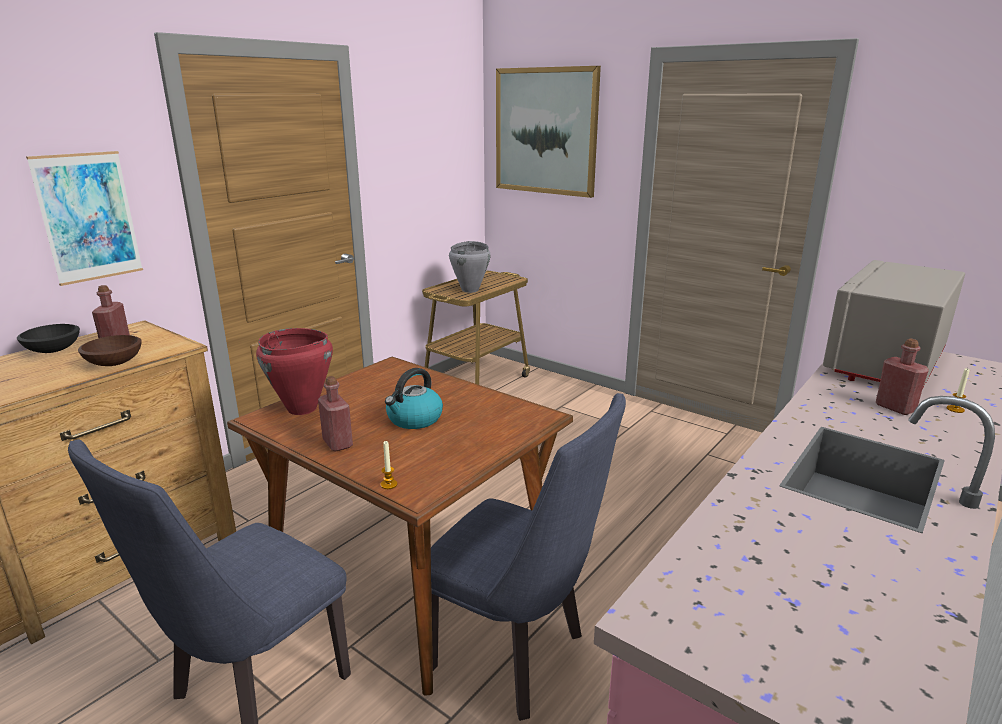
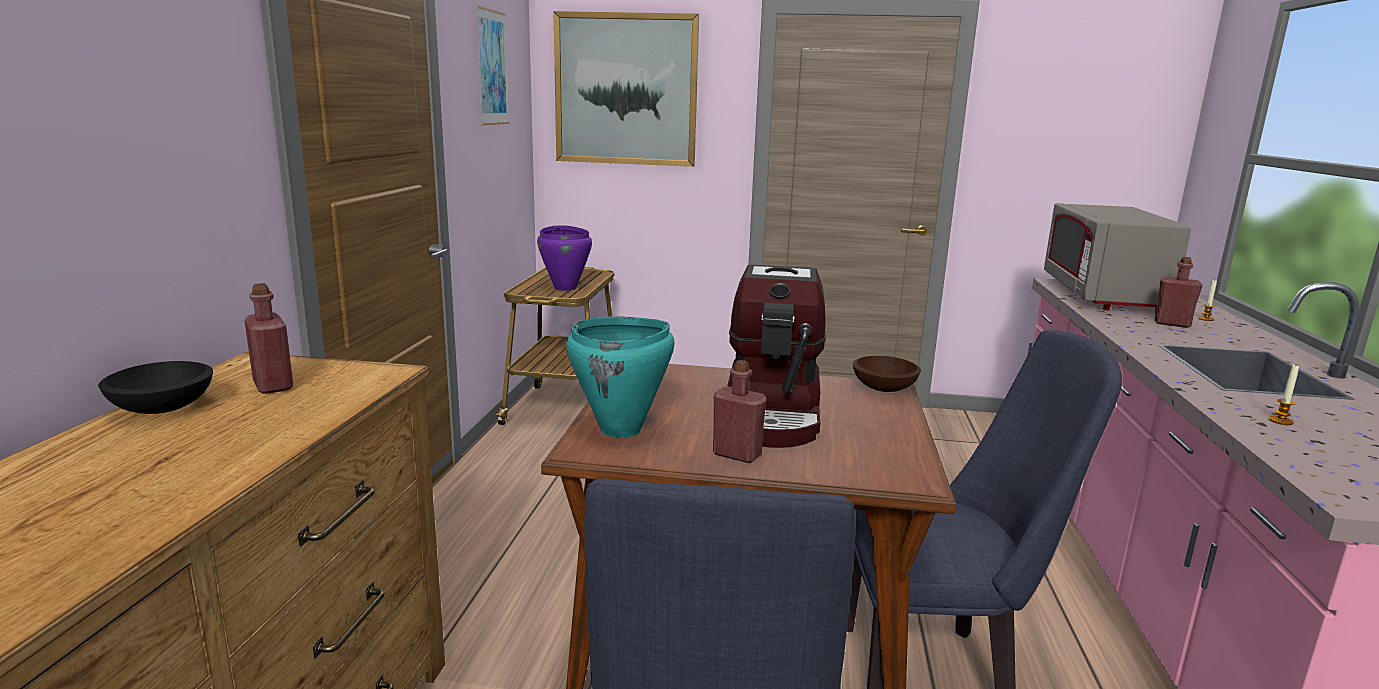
camera: 30 degrees left, 5 degrees down
(88, 217) = (174, 176): picture -> picture (491, 68)
(114, 363) = (327, 406): brown bowl -> brown bowl (885, 388)
(302, 409) = (621, 430): red cooking pot -> turquoise cooking pot
(389, 484) = (871, 479): candle -> candle (1280, 421)
(414, 419) = (774, 414): kettle -> coffee machine
(470, 290) = (565, 288): grey cooking pot -> purple cooking pot

